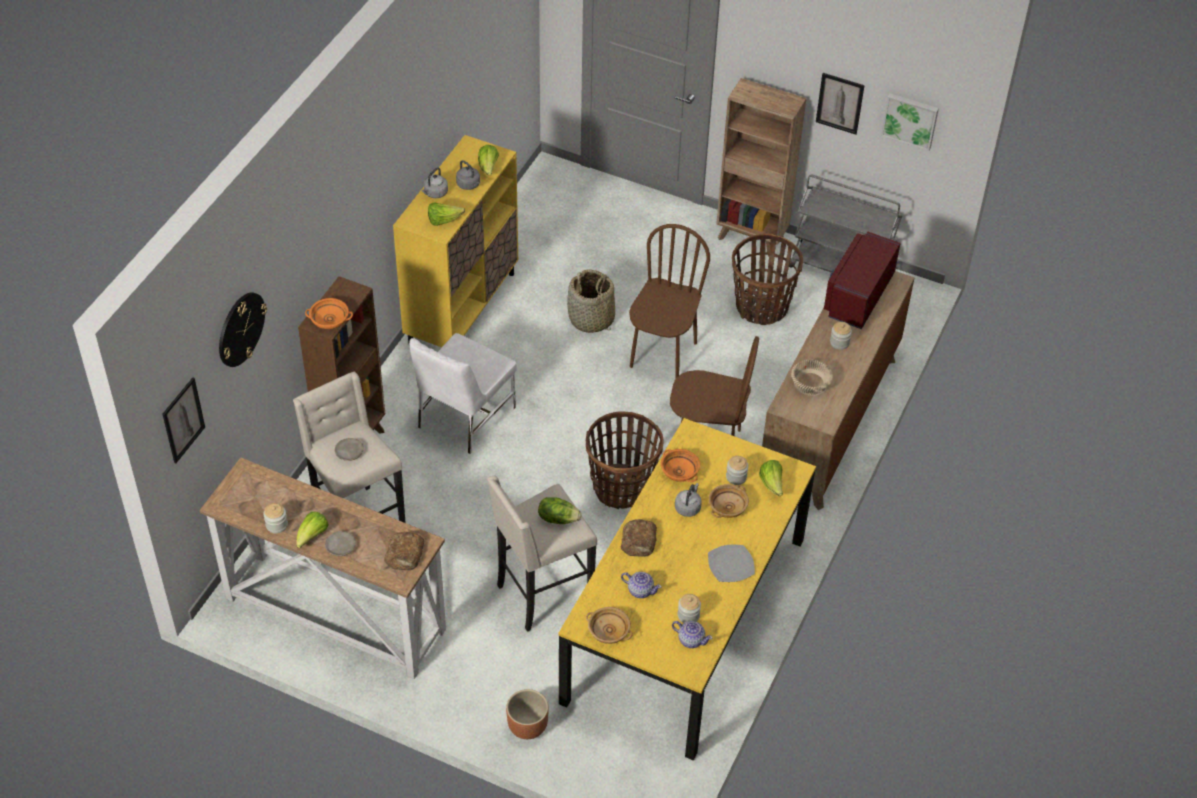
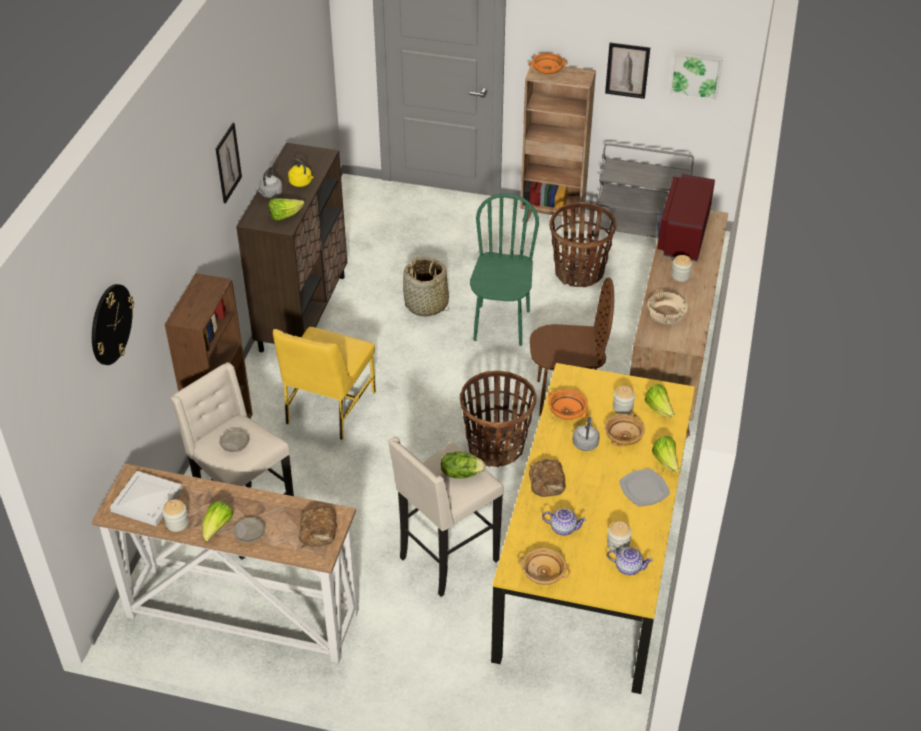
camera: 10 degrees left, 5 degrees down
(183, 420) = (64, 423): picture -> picture (228, 163)
(252, 498) = (145, 500): none -> white tray
(329, 321) = (195, 314): orange bowl -> orange bowl (547, 70)
(462, 308) = (303, 312): yellow cabinet -> brown cabinet
(464, 417) = (328, 408): white chair -> yellow chair
(469, 185) = (301, 183): grey kettle -> yellow kettle
(488, 168) = (316, 166): lettuce -> lettuce (666, 461)
(527, 726) = (465, 690): brown planter -> none
(662, 354) = (501, 325): brown chair -> green chair

